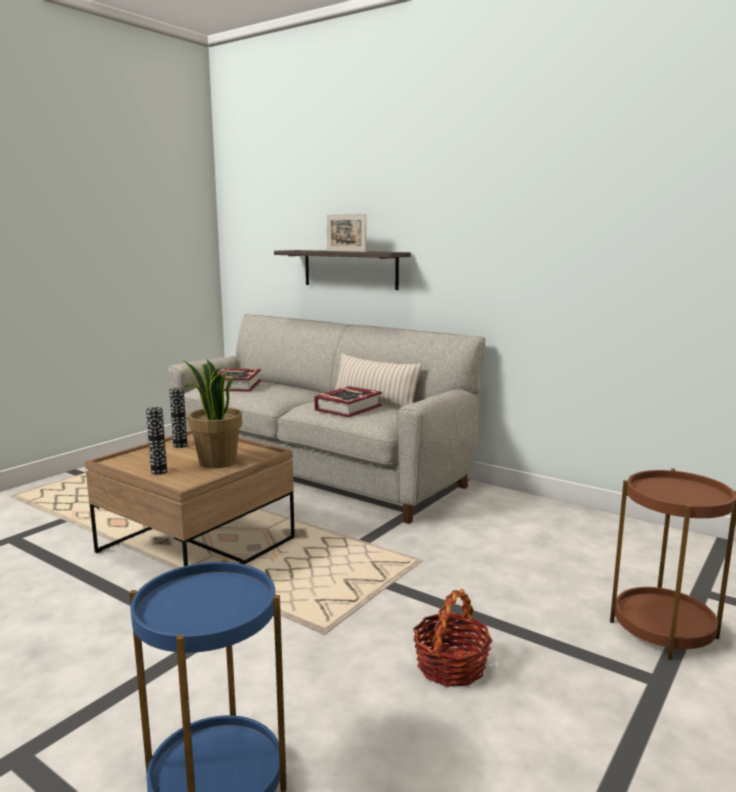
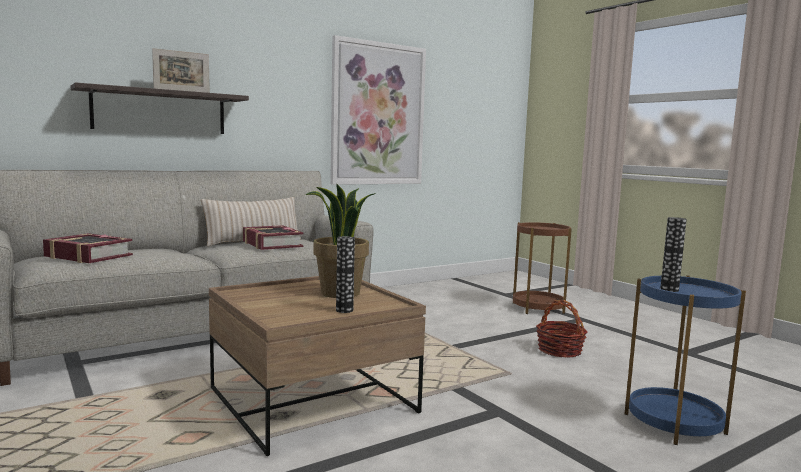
camera: 70 degrees left, 5 degrees down
(180, 445) = (261, 299): vase -> vase (669, 289)
(584, 264) = (378, 114): none -> picture

